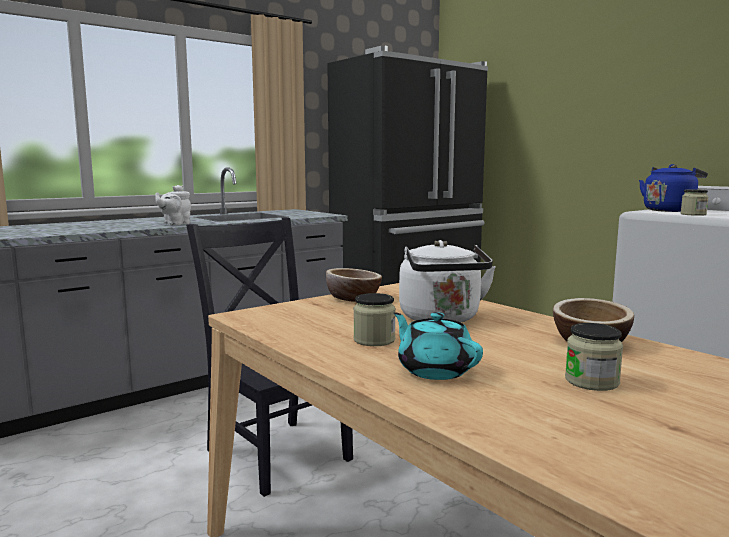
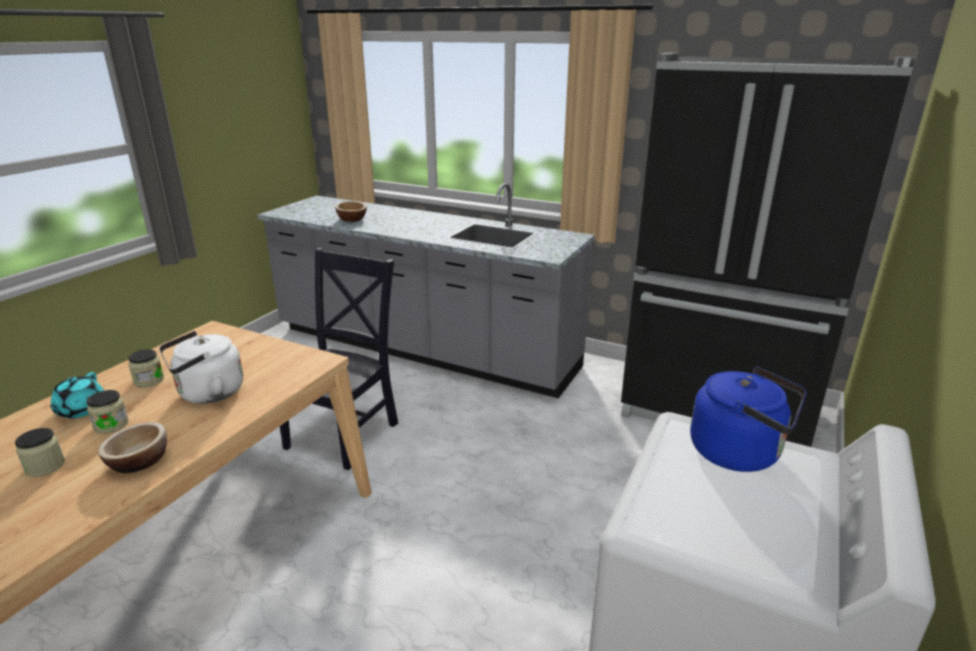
camera: 65 degrees right, 15 degrees up
(175, 224) = (414, 232): white teapot -> none
(353, 298) = (270, 350): bowl -> bowl (352, 219)
(434, 370) = (81, 410): turquoise teapot -> turquoise teapot turned 150 degrees clockwise
(693, 214) = (674, 475): jar -> jar (111, 425)

